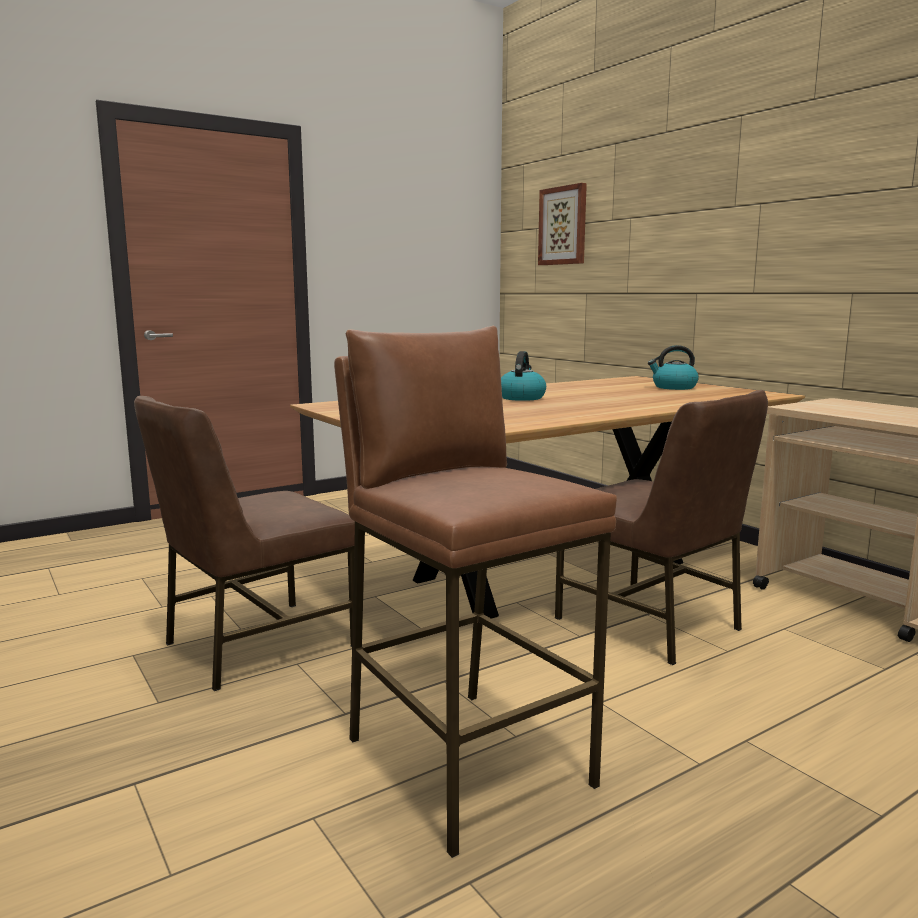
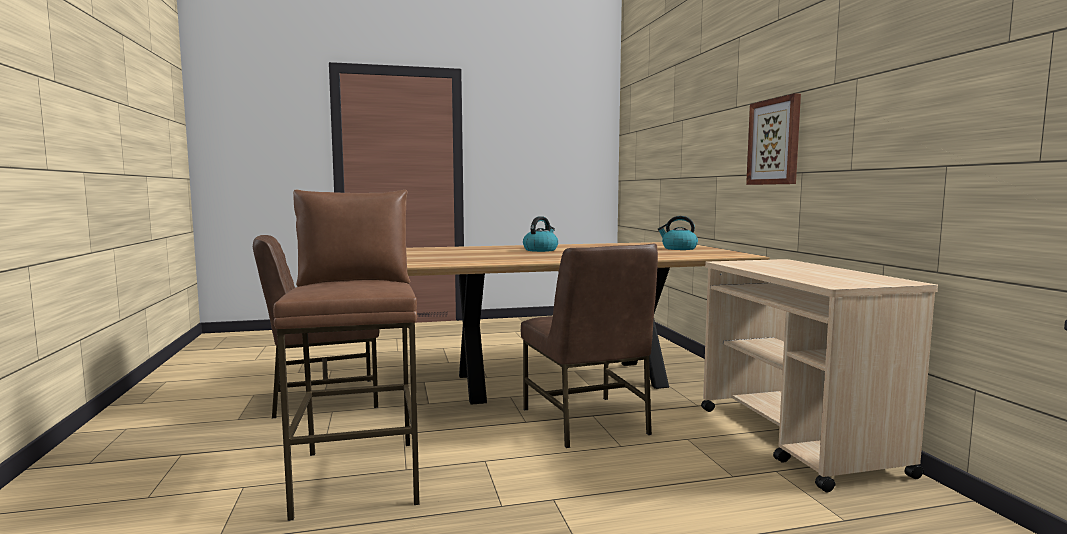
camera: 20 degrees right, 5 degrees down
(563, 226) = (648, 128): picture -> picture (775, 142)

